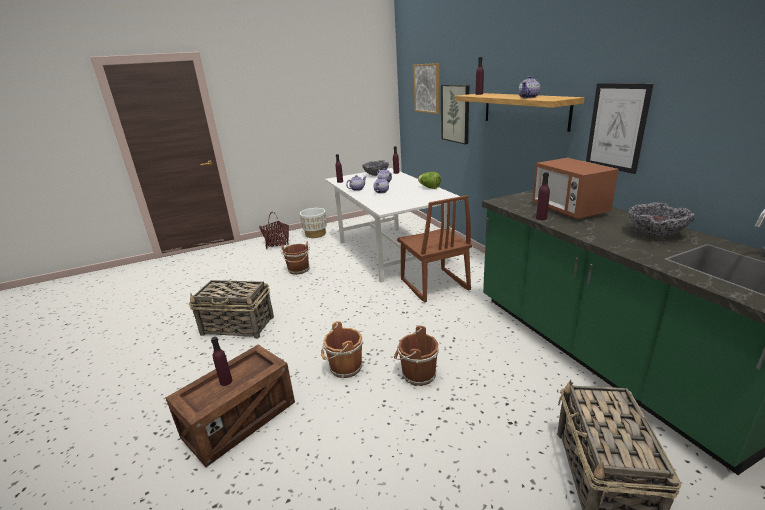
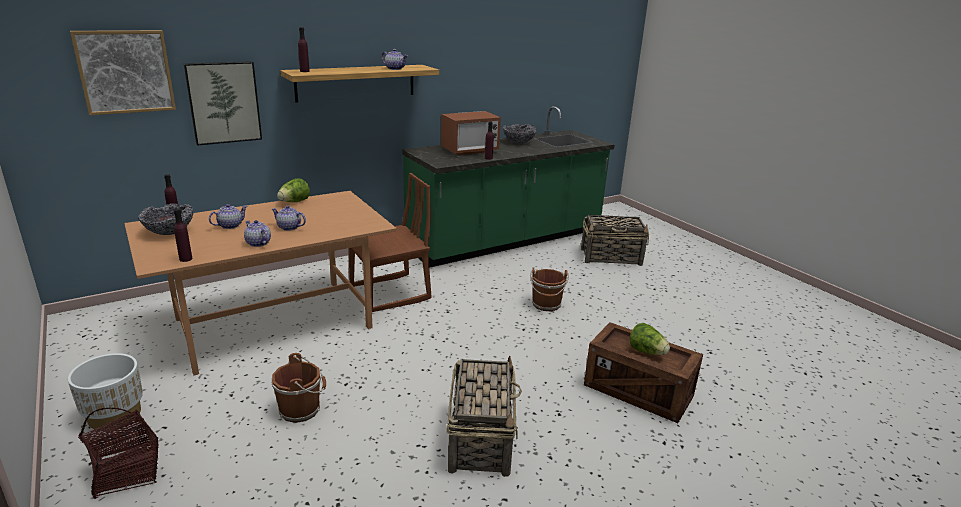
camera: 100 degrees left, 0 degrees up
(226, 381) = (647, 352): purple bottle -> lettuce
(344, 368) = (548, 341): brown bucket -> none
(389, 252) = (273, 324): white dining table -> brown dining table
(616, 127) = (451, 84): picture -> none

